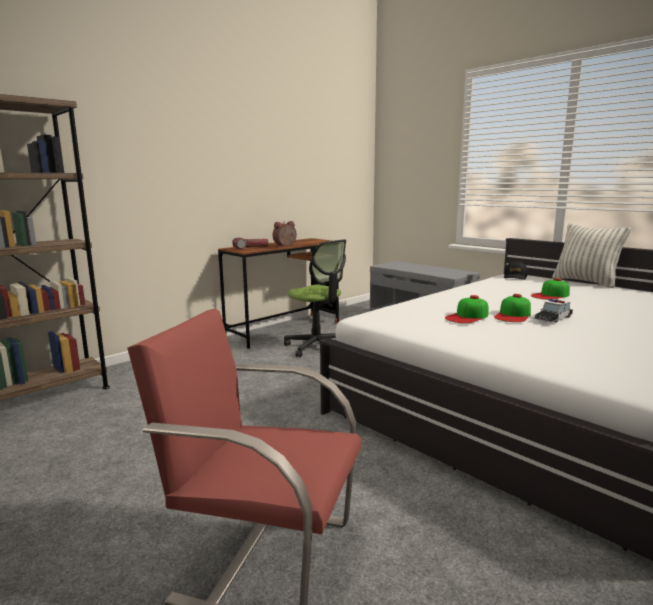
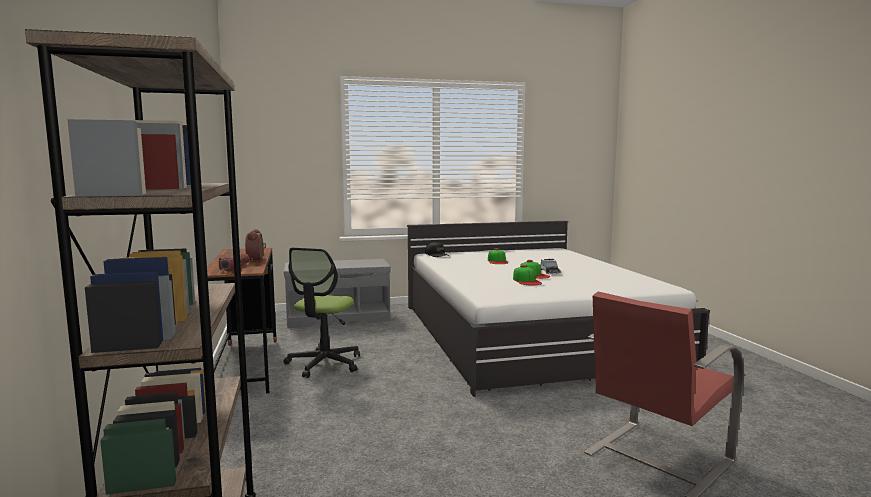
camera: 60 degrees left, 5 degrees down
(317, 346) = (324, 364): office chair -> office chair turned 120 degrees clockwise
(585, 282) = (476, 250): pillow -> none

